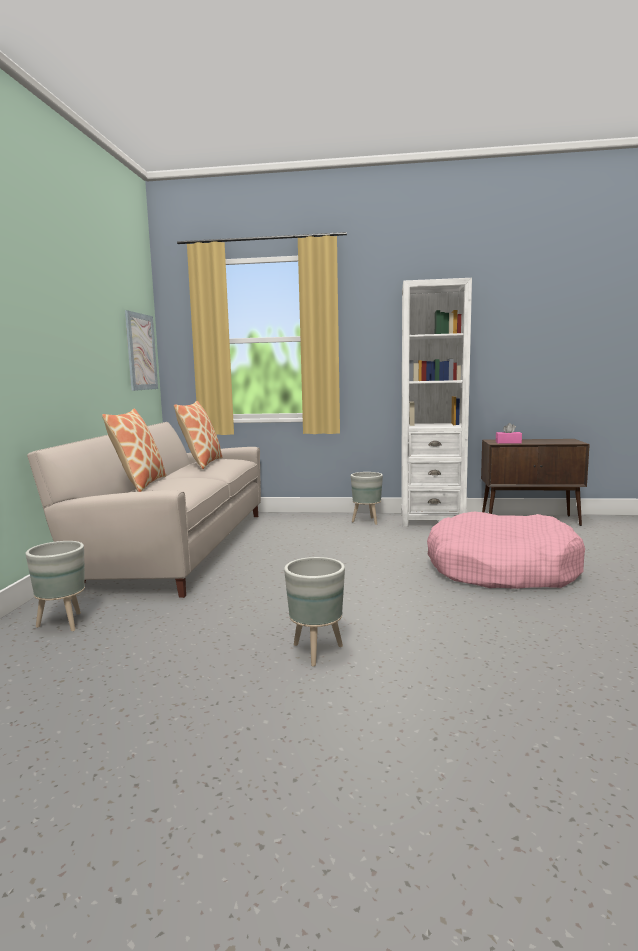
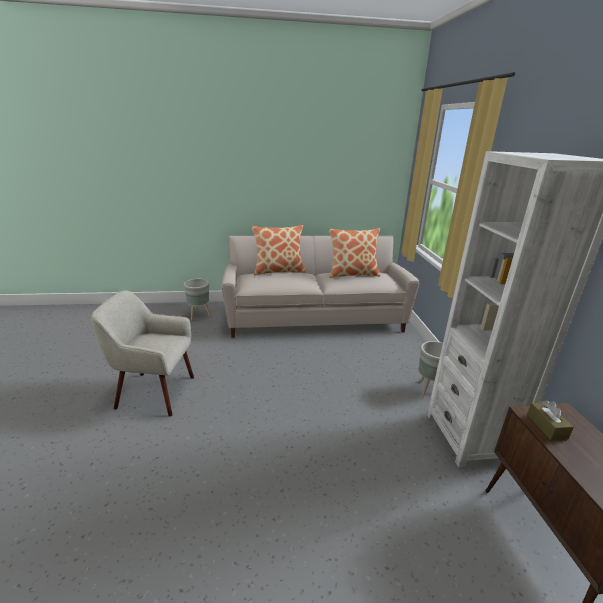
camera: 75 degrees right, 15 degrees up
(141, 352) = (377, 181): picture -> none
(315, 652) = (154, 392): grey planter -> beige armchair
(501, 570) = (312, 491): pink dog bed -> none
(508, 442) = (546, 426): pink tissue box -> brown tissue box

